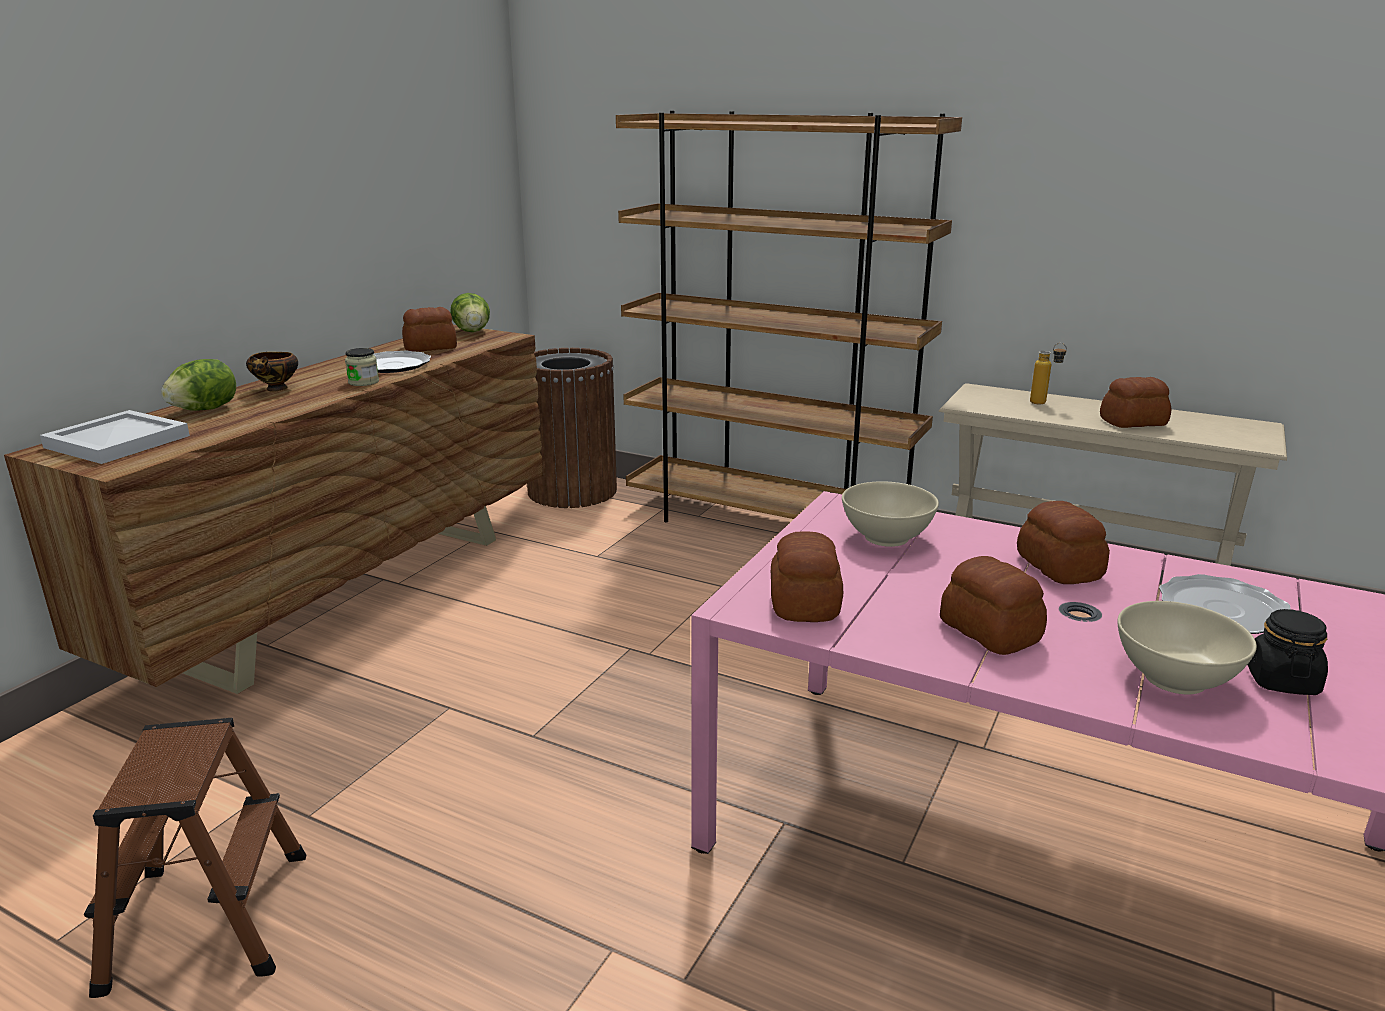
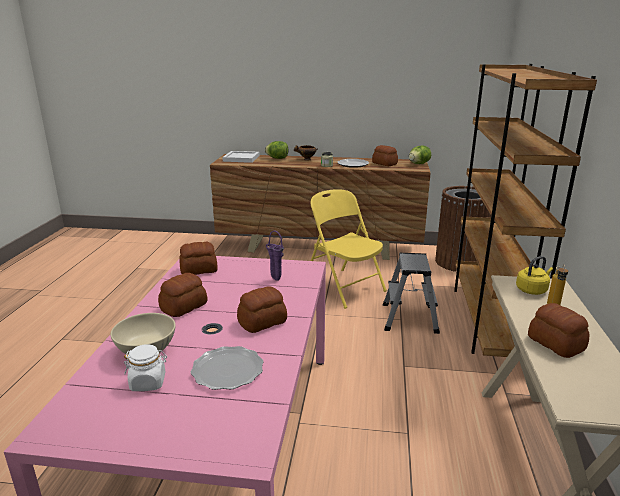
camera: 70 degrees right, 0 degrees up
(207, 919) = (146, 282): brown step ladder -> none
(564, 609) = (344, 288): none -> yellow chair
(723, 578) = (409, 318): none -> grey step ladder
(886, 538) = (274, 279): beige bowl -> purple vase
(994, 401) = (532, 290): none -> yellow kettle
(1281, 680) = (148, 382): black jar -> white jar

